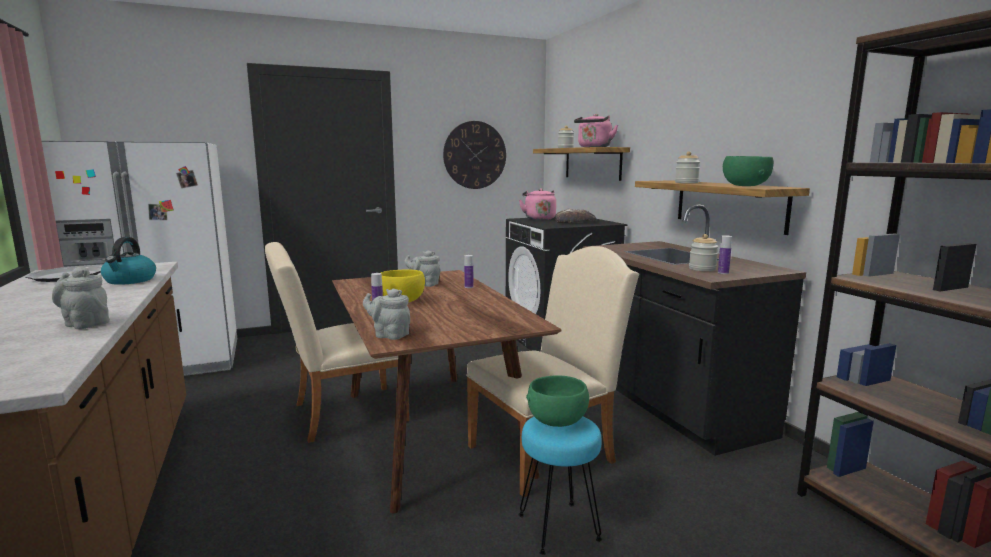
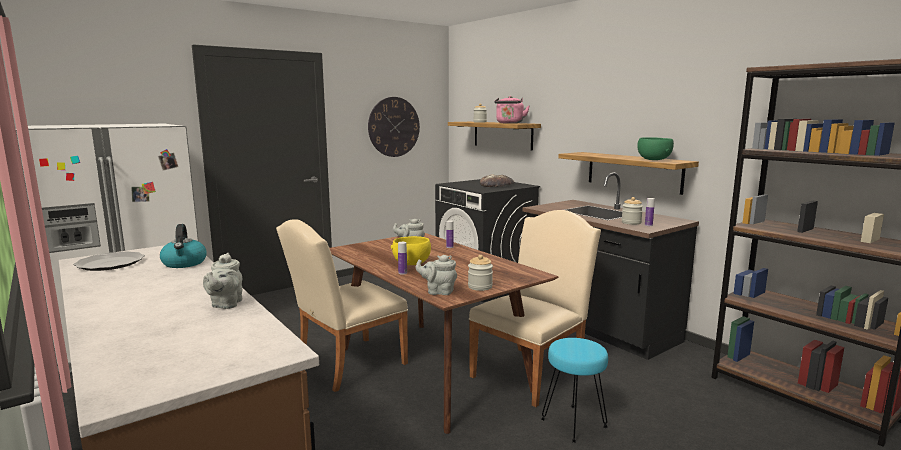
camera: 15 degrees left, 0 degrees up
(85, 323) = (226, 304): grey teapot -> grey teapot turned 105 degrees counterclockwise
(539, 218) = (463, 183): pink kettle -> none
(557, 421) = (573, 344): green bowl -> none
(686, 182) = (603, 156): jar -> jar (480, 287)

